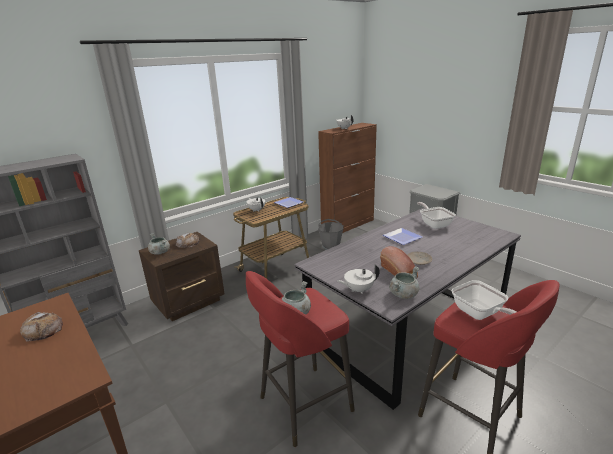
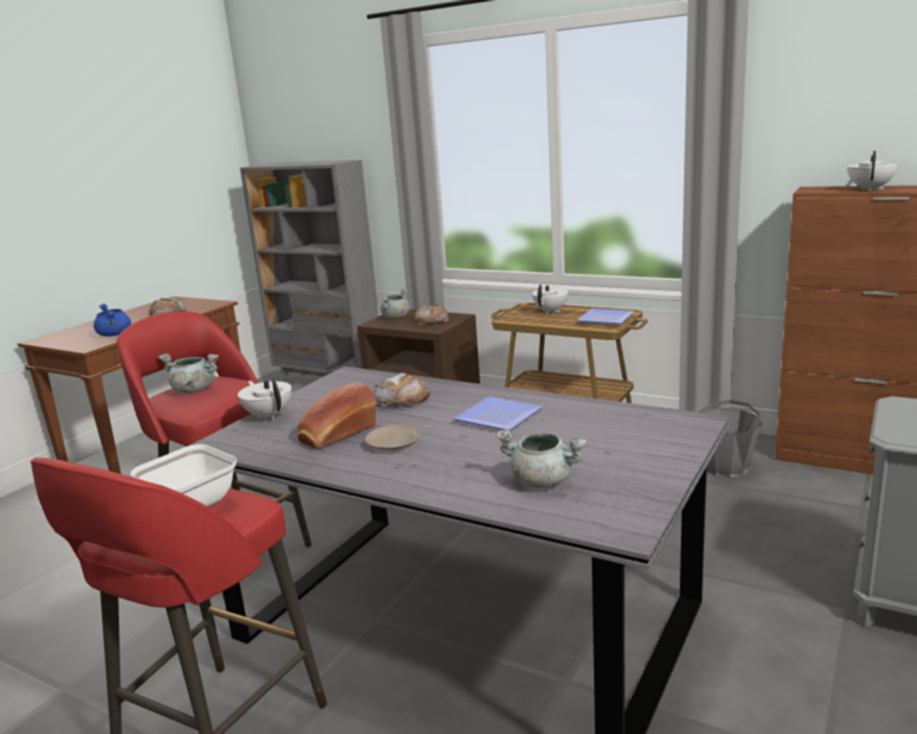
camera: 70 degrees right, 5 degrees down
(69, 362) = (115, 335): none -> blue cooking pot
(364, 254) = (402, 400): none -> bread
(403, 294) = (259, 446): grey cooking pot -> grey cooking pot (542, 481)
(434, 224) = (611, 437): frying pan -> none

